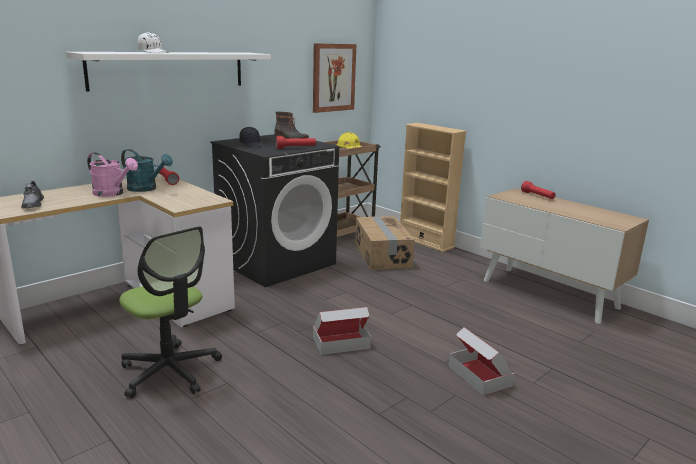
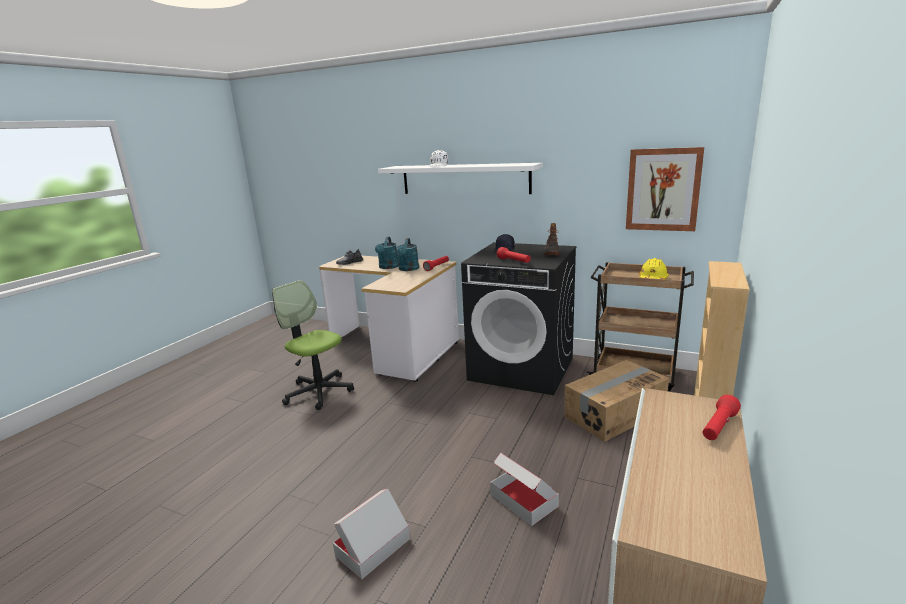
camera: 70 degrees right, 0 degrees up
(112, 193) = (388, 267): pink watering can -> turquoise watering can
(170, 371) = (319, 392): office chair -> office chair turned 105 degrees clockwise
(341, 343) = (394, 444): cardboard box -> cardboard box (524, 500)

